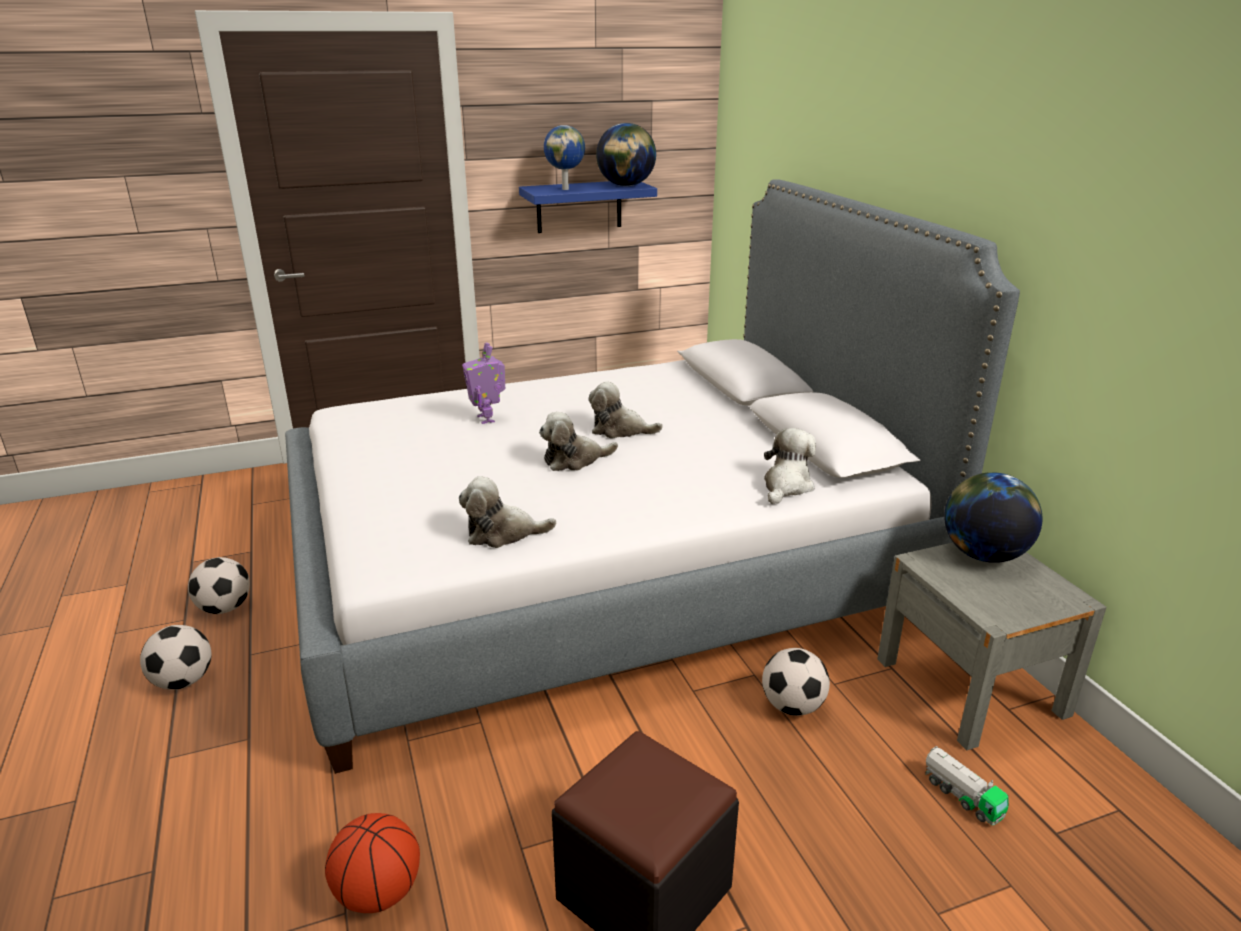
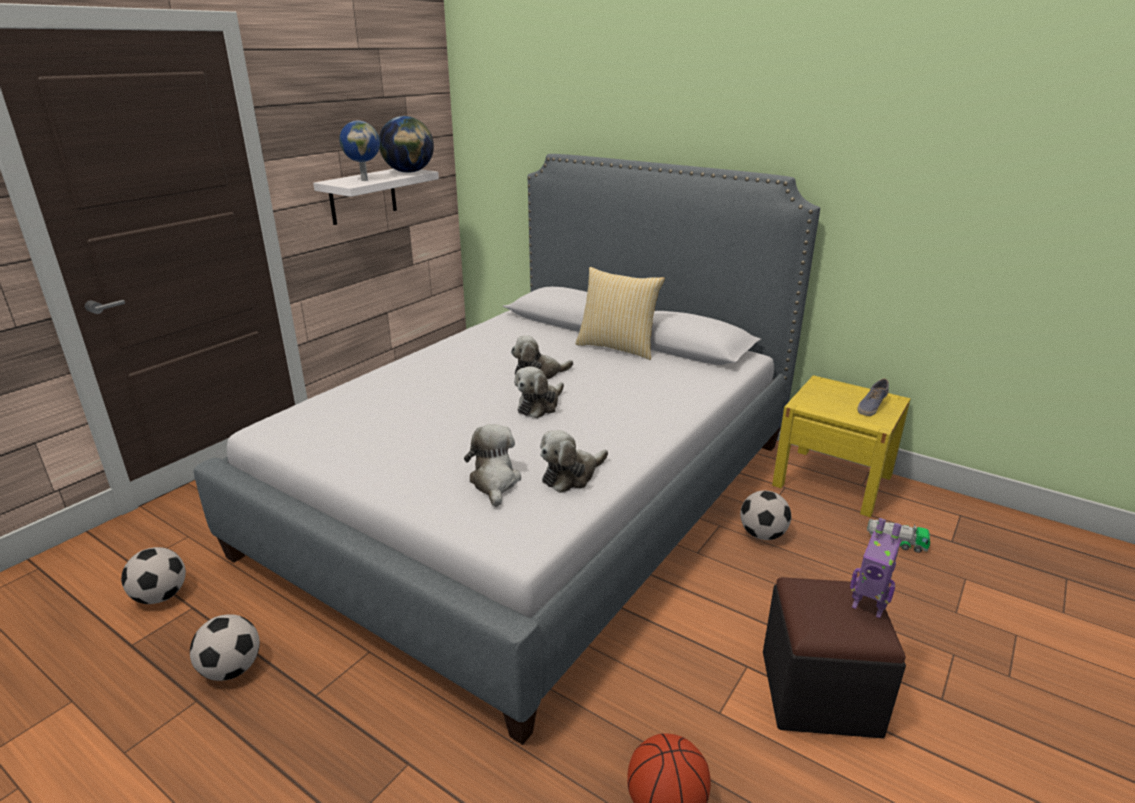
camera: 35 degrees left, 0 degrees up
(183, 681) = (273, 753): football -> football (161, 596)
(487, 418) = (423, 395): toy robot -> toy robot (868, 606)
(579, 206) = (363, 196): blue shelf -> white shelf
(746, 425) = (618, 347): none -> pillow
(786, 486) = (702, 379): plush toy -> plush toy (494, 482)
(970, 686) = (832, 480): grey nightstand -> yellow nightstand
(983, 554) = (824, 390): globe -> none
(1023, 595) = (871, 406): none -> shoe

